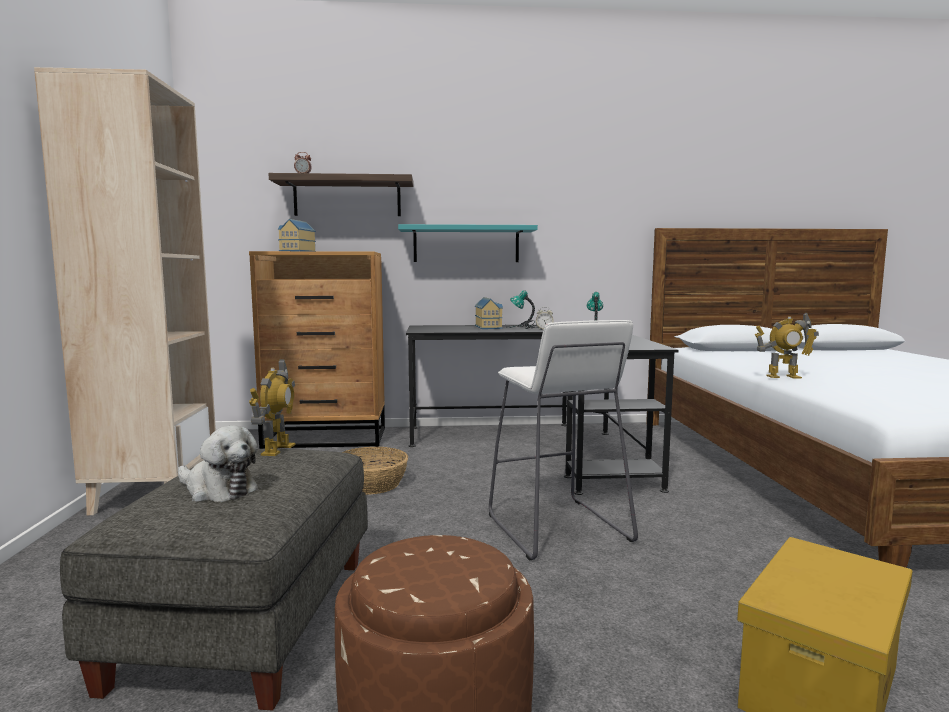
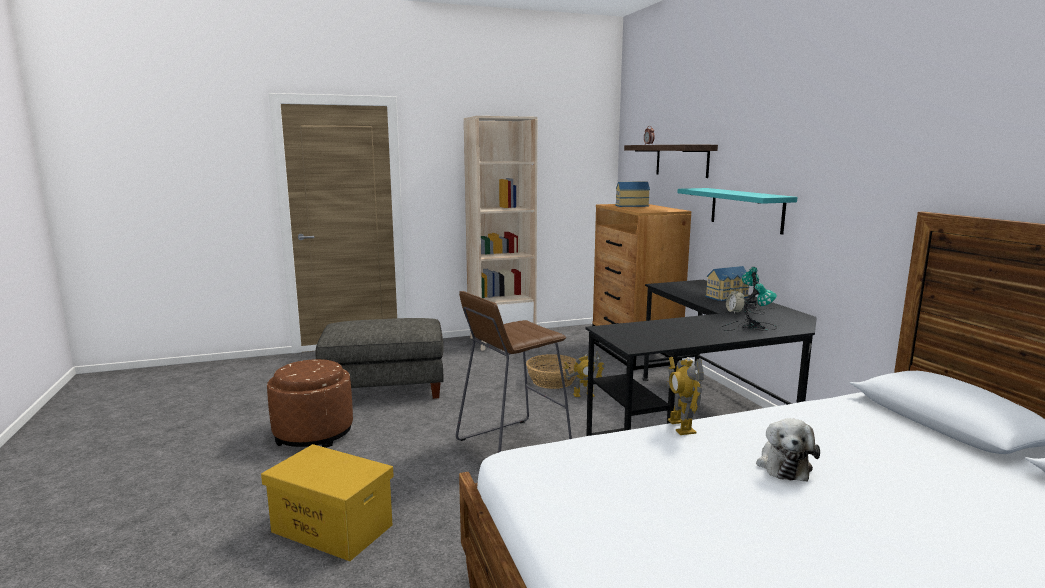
camera: 75 degrees right, 5 degrees up
(218, 490) = (365, 325): plush toy -> plush toy (783, 465)
(277, 449) = (422, 322): toy robot -> toy robot (583, 395)
(557, 528) = (512, 445): white stool -> brown stool

